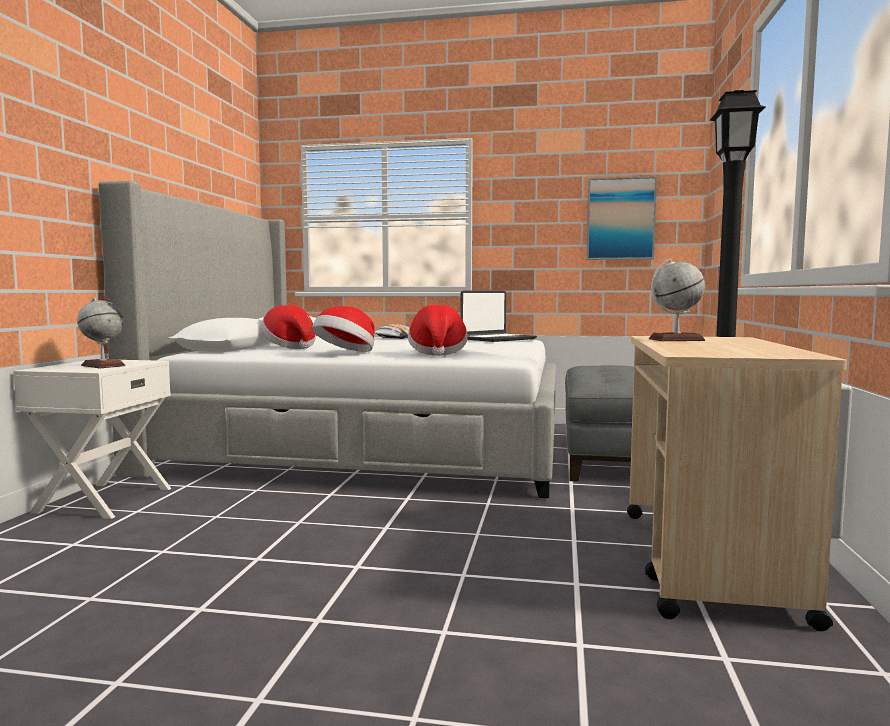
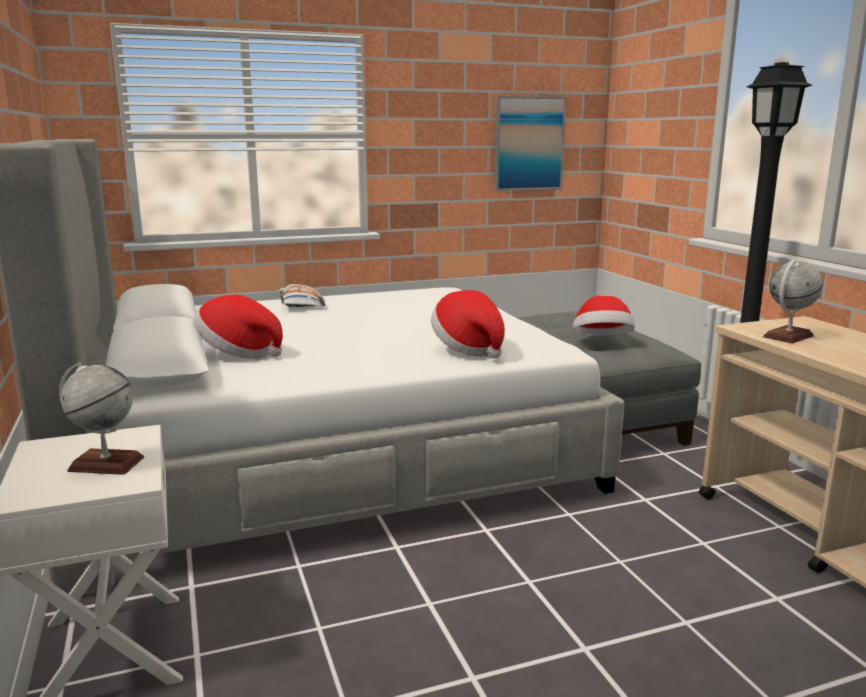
camera: 30 degrees left, 10 degrees up
(345, 353) = (363, 364): hat -> hat (601, 342)
(497, 339) = (426, 294): laptop -> none

